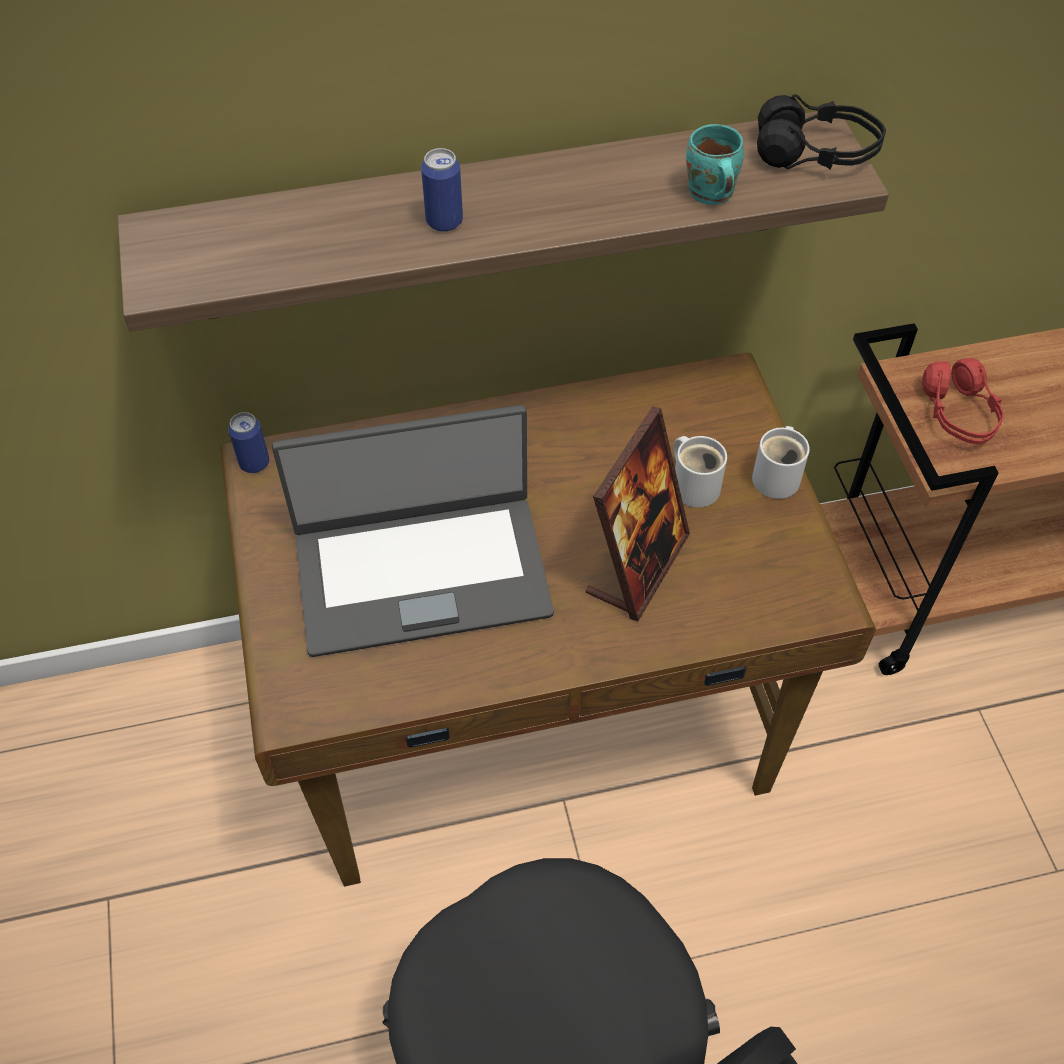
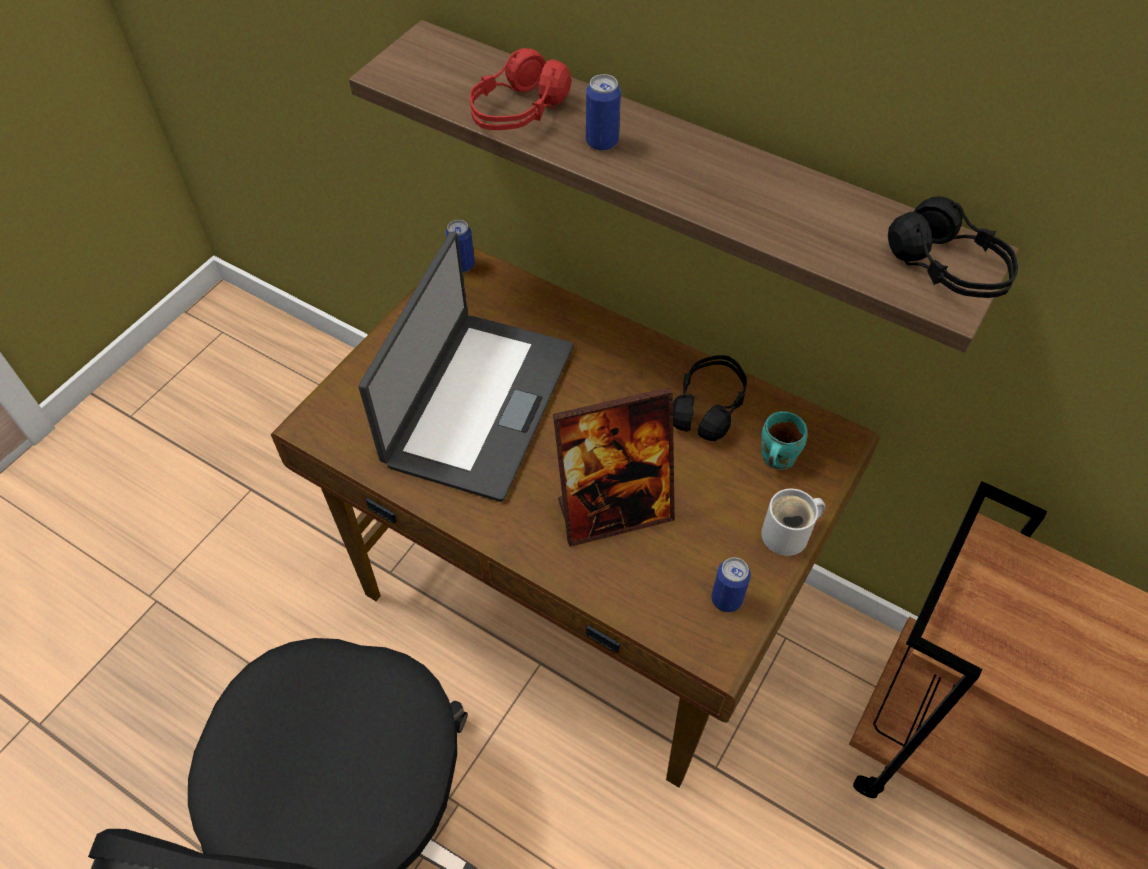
camera: 45 degrees right, 0 degrees up
(421, 571) = (477, 404): laptop -> laptop turned 105 degrees counterclockwise
(610, 425) = (708, 406): none -> black headphones
(695, 484) = (720, 491): white mug -> none
(709, 195) = (815, 243): turquoise mug -> turquoise mug (775, 457)
(791, 561) = (726, 599): none -> can
(958, 414) = (1017, 613): red headphones -> red headphones (517, 111)

